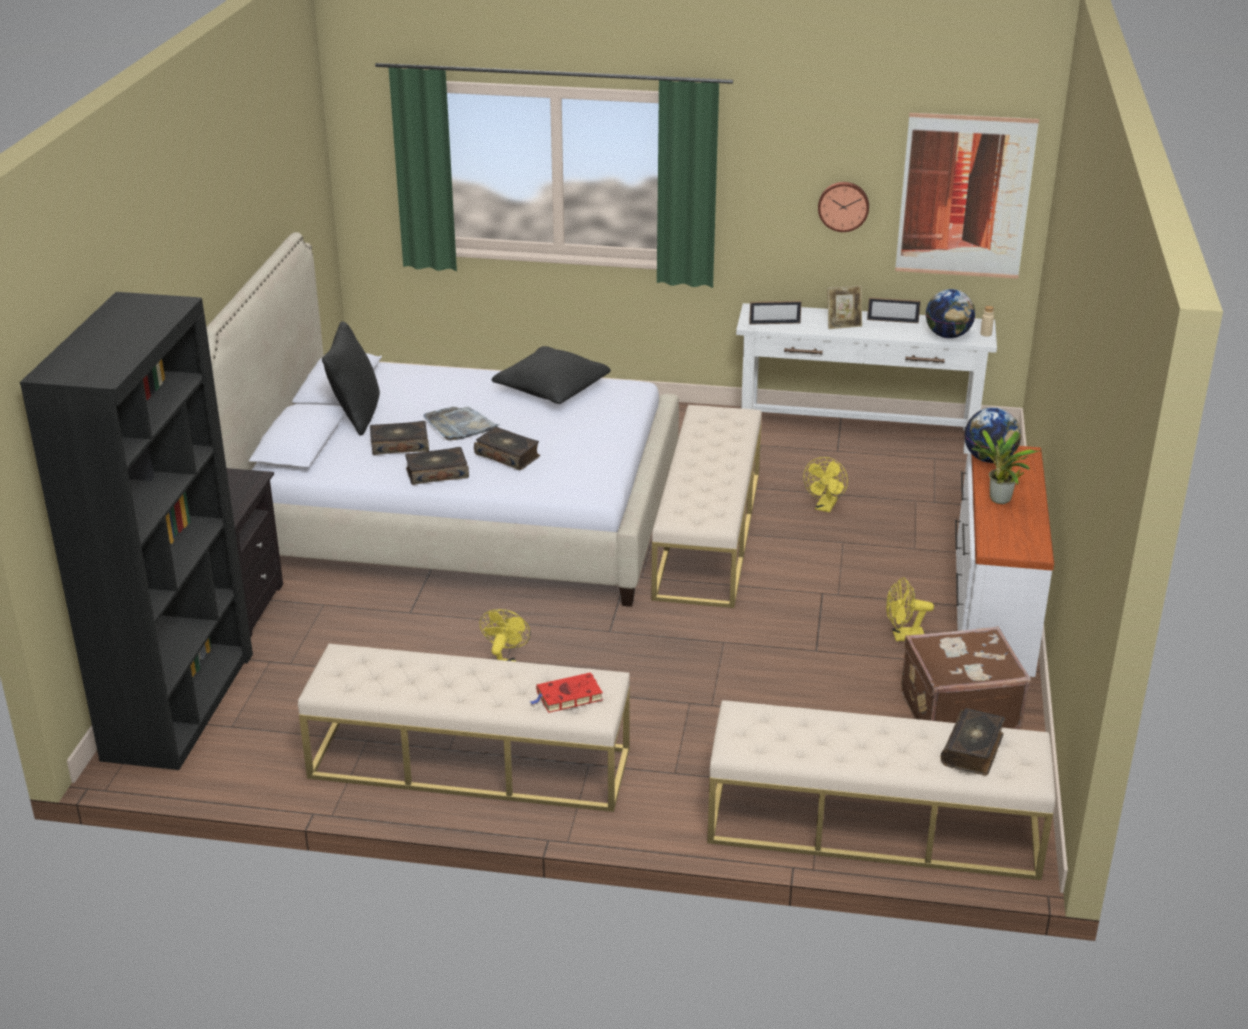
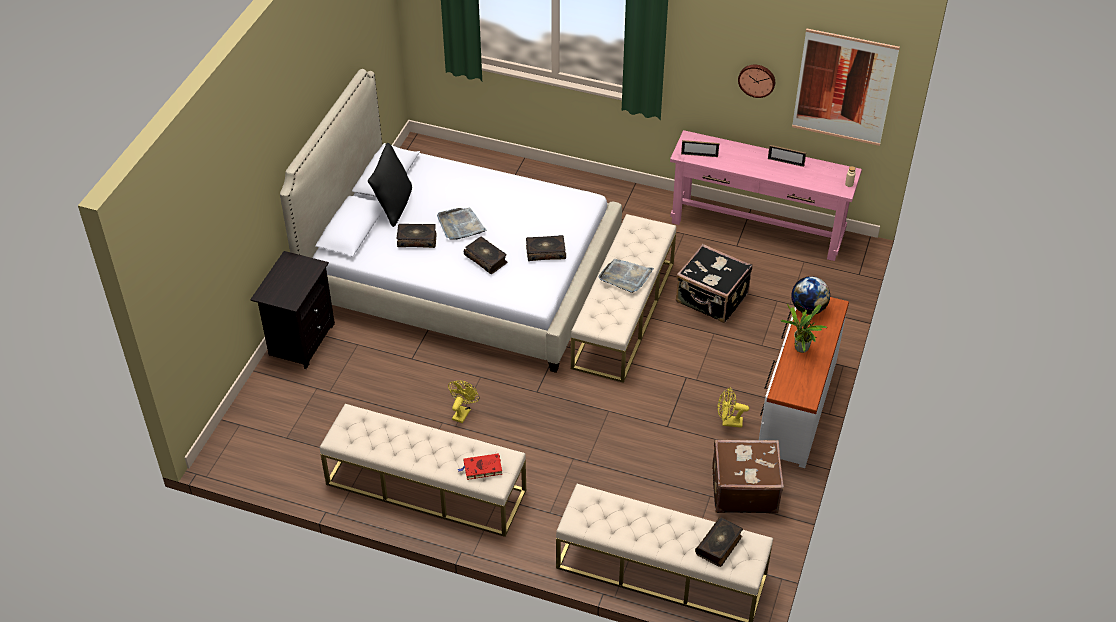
camera: 10 degrees right, 15 degrees up
(180, 705) = (257, 416): black bookcase -> none
(437, 473) = (436, 269): book -> book (545, 252)
(552, 389) = (531, 196): black pillow -> none
(711, 465) = (625, 277): none -> grey tray
(825, 507) = (711, 299): yellow fan -> black suitcase
(843, 325) = (748, 163): picture frame -> none
(857, 431) = (757, 228): white console table -> pink console table
(947, 336) = (820, 183): globe -> none

